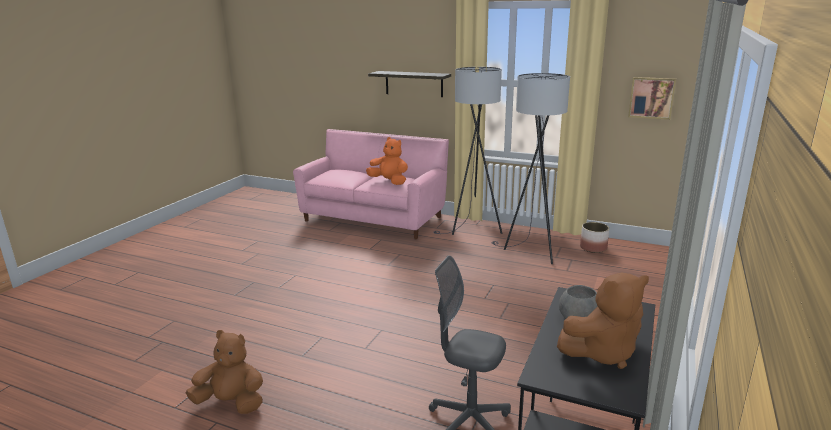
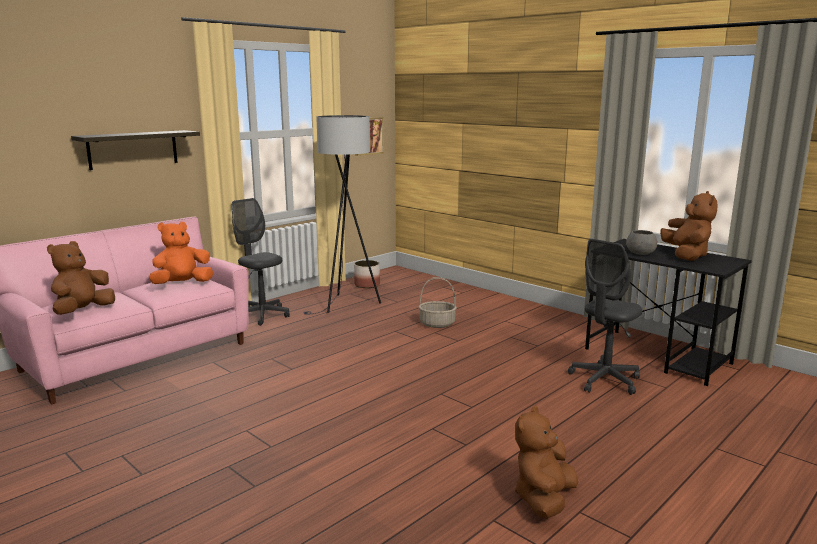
camera: 70 degrees left, 5 degrees down
(326, 177) = (83, 311): none -> brown plush toy
(472, 230) = (262, 315): grey floor lamp -> grey office chair
(531, 300) = (437, 324): none -> basket

